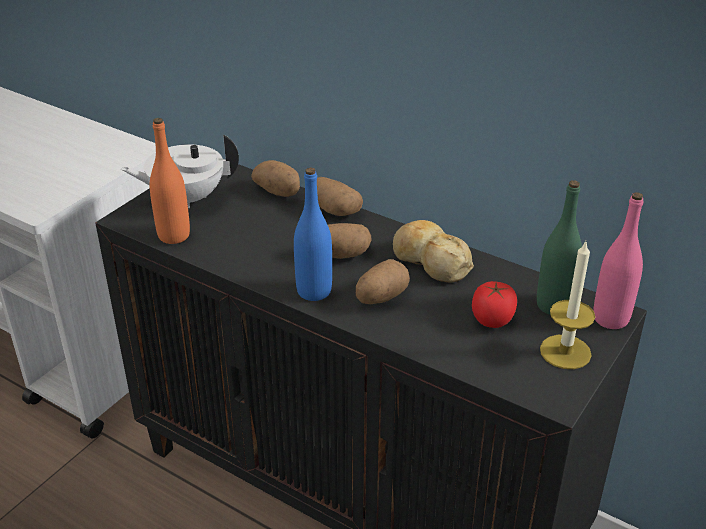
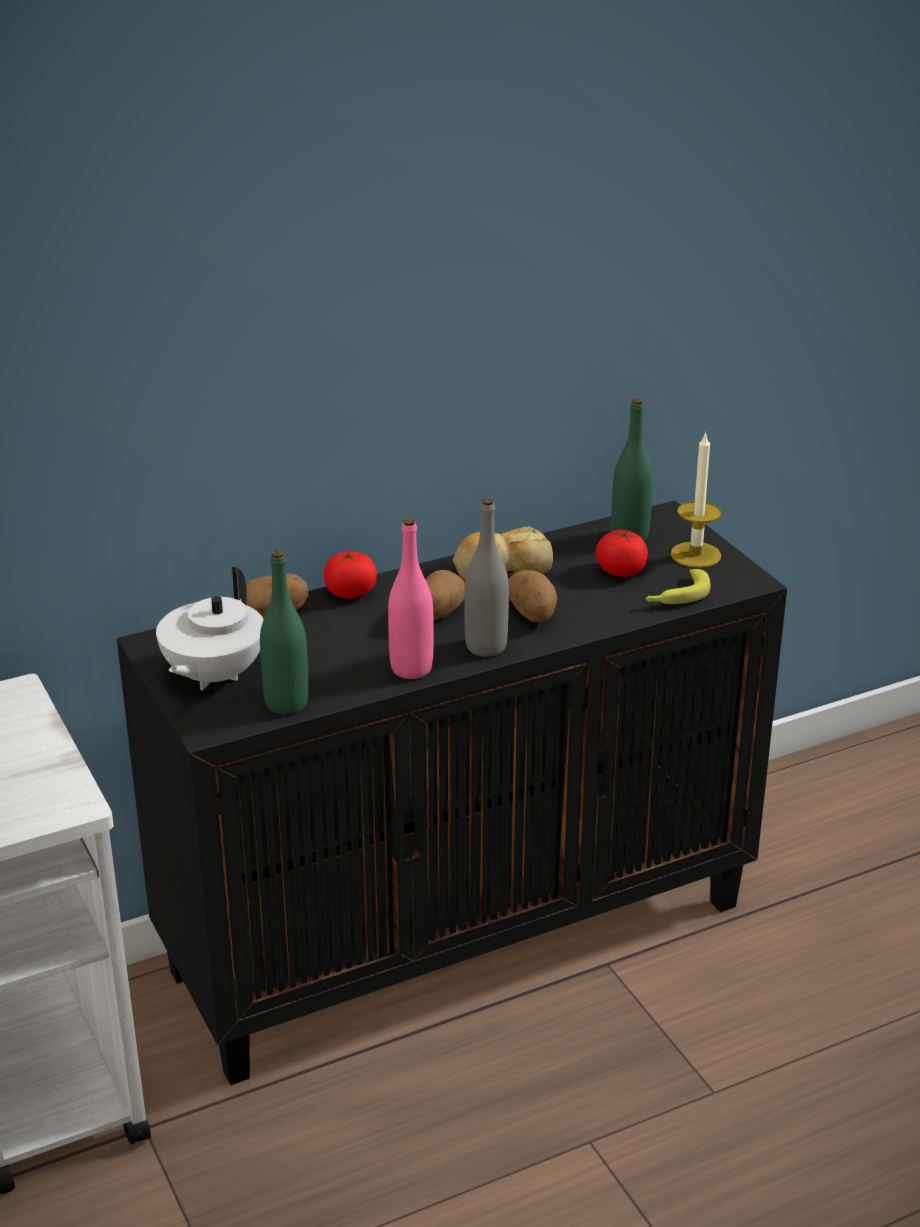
camera: 60 degrees left, 5 degrees down
(174, 236) = (286, 703): orange bottle -> green bottle
(314, 291) = (486, 646): blue bottle -> grey bottle
(334, 210) = (351, 593): potato -> tomato
(483, 363) = (676, 596): none -> banana
(610, 319) = (672, 519): pink bottle -> pink bottle (411, 668)

